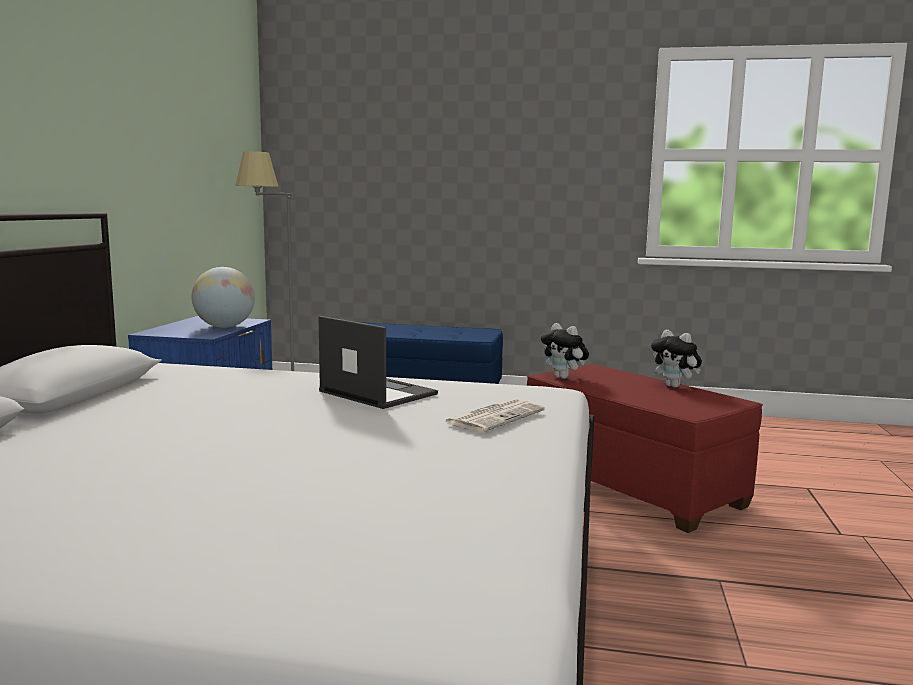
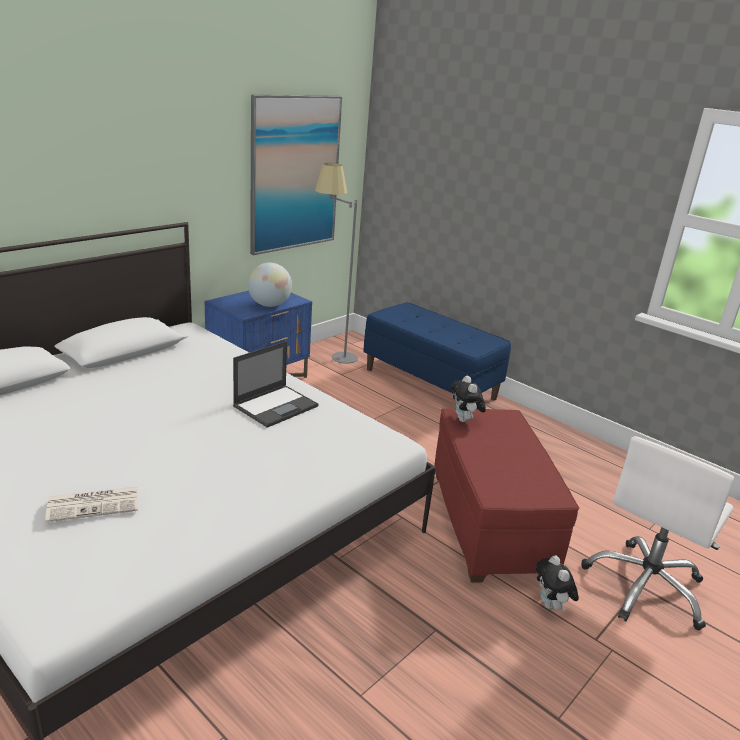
camera: 30 degrees right, 15 degrees up
(205, 168) = (294, 174): none -> picture
(376, 392) = (276, 406): laptop -> laptop turned 60 degrees clockwise
(494, 417) = (306, 458): newspaper -> newspaper (95, 504)
(675, 386) = (539, 461): plush toy -> plush toy (551, 605)
(812, 487) = (646, 587): none -> white office chair

